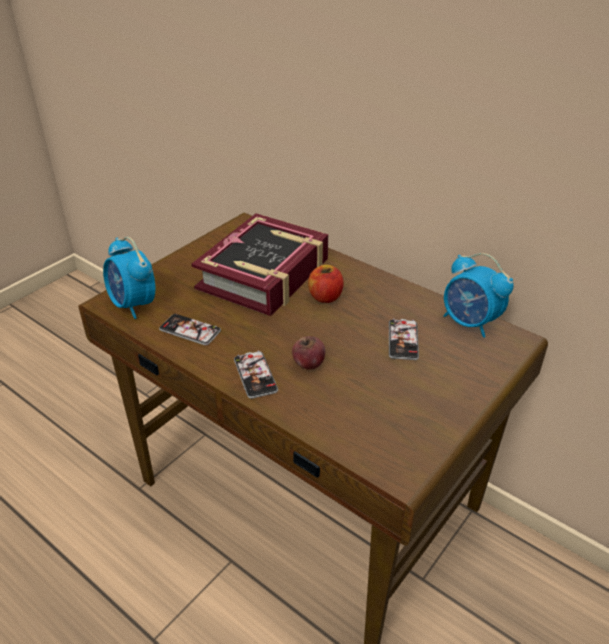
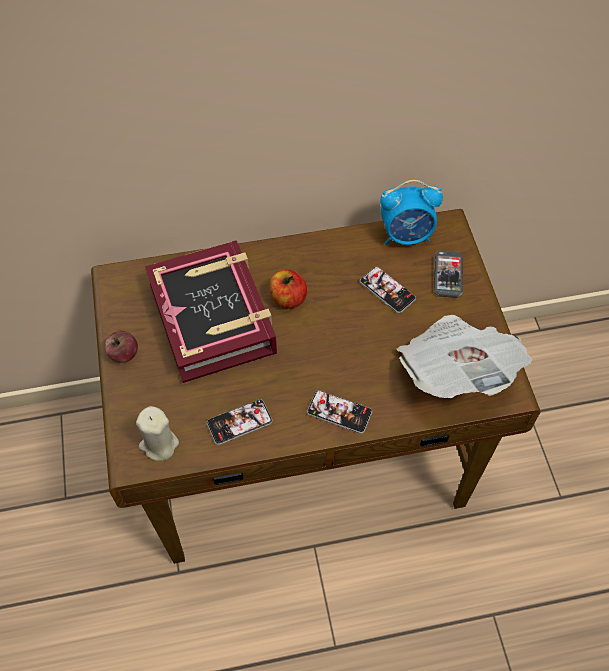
camera: 50 degrees left, 20 degrees up
(133, 305) = (159, 444): alarm clock -> beige candle
(308, 363) = (358, 368): apple -> apple (123, 354)
(379, 423) = (456, 370): none -> newspaper
(468, 366) = (448, 275): none -> phone

